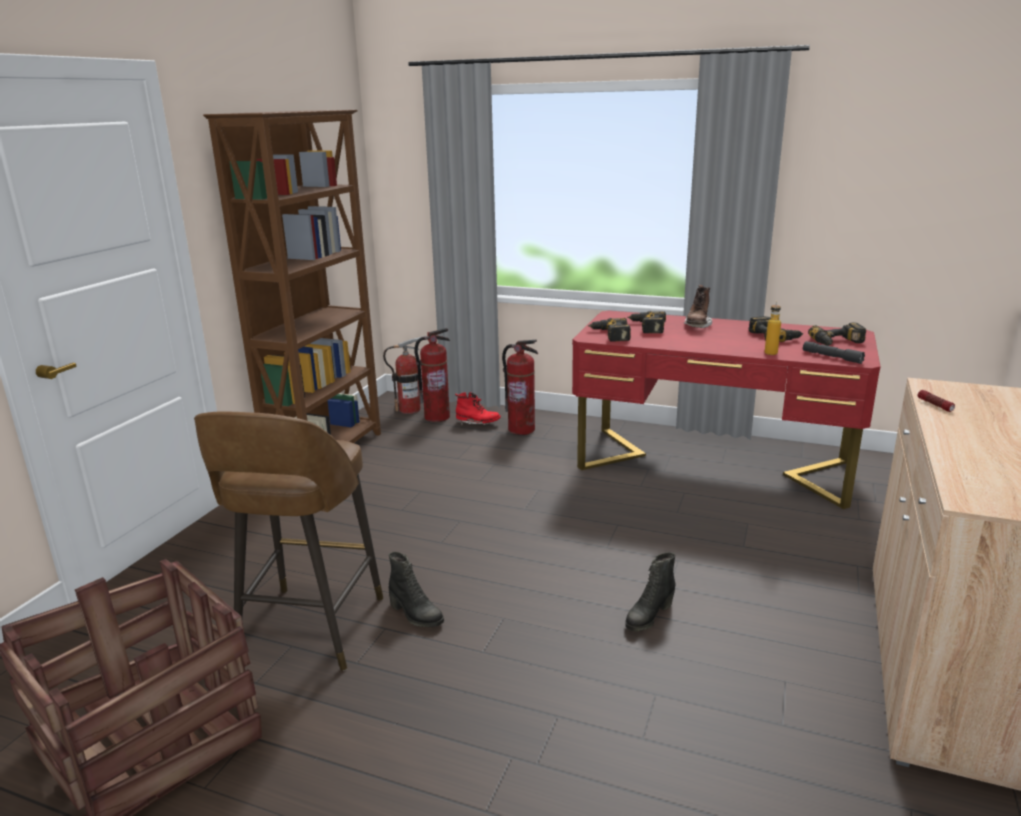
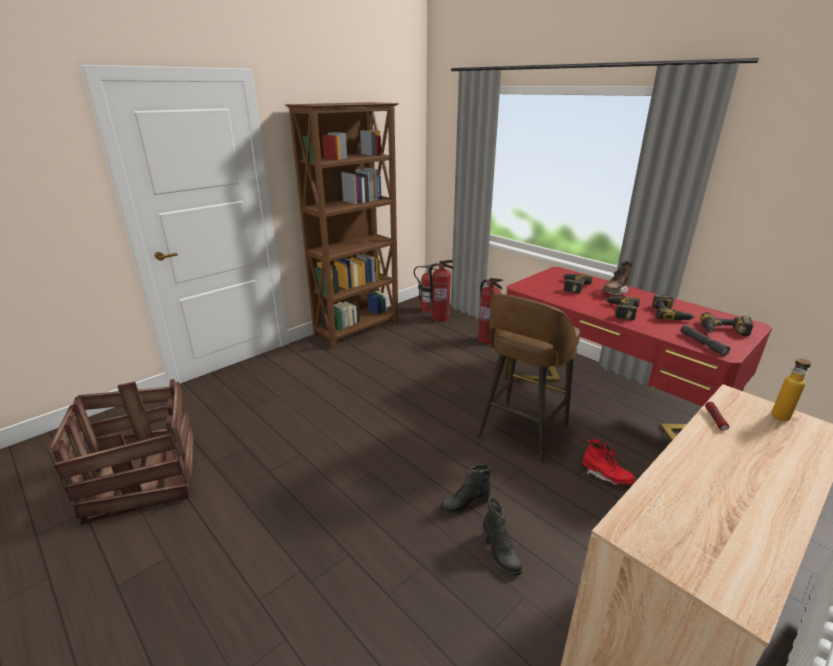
camera: 25 degrees right, 5 degrees up
(309, 630) = (261, 441): brown stool -> brown stool (521, 432)
(415, 615) = (323, 451): black boot -> black boot (500, 554)
(478, 423) = (462, 328): red boot -> red boot (606, 476)
(609, 335) = (537, 287): power drill -> power drill (619, 311)
(771, 352) = (651, 327): bottle -> bottle (781, 413)

